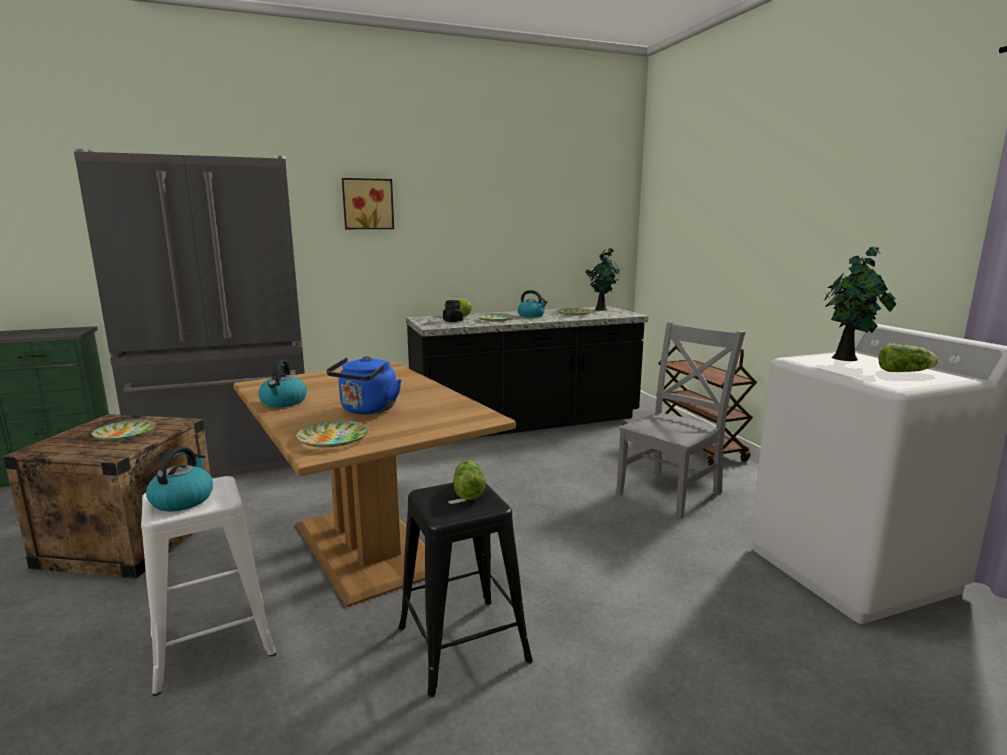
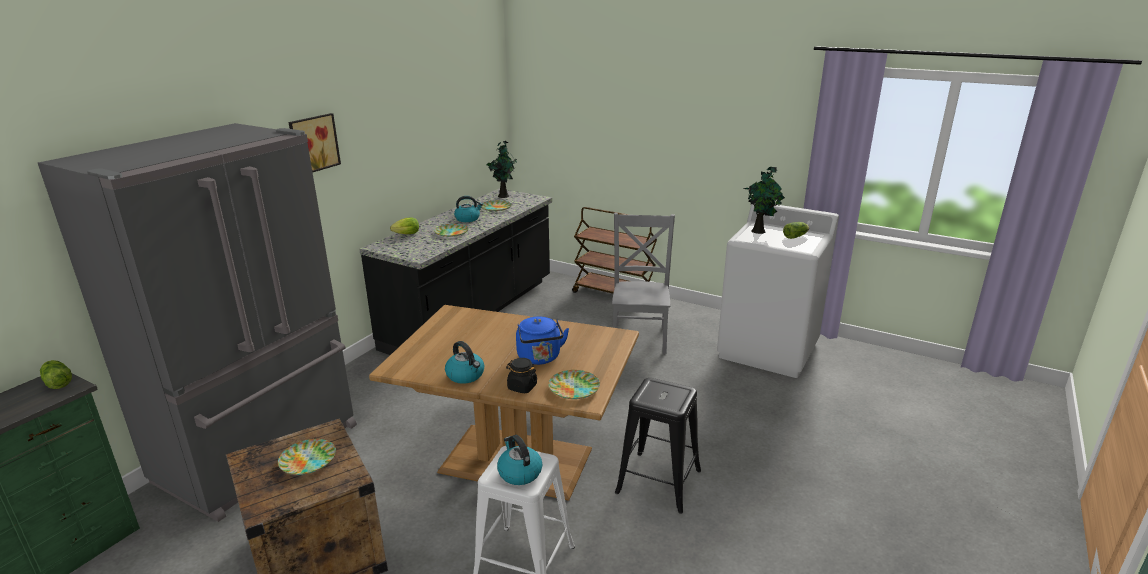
camera: 40 degrees left, 10 degrees up
(453, 321) = (419, 244): black jar -> black jar (522, 387)
(468, 491) = (658, 387): lettuce -> lettuce (57, 382)

